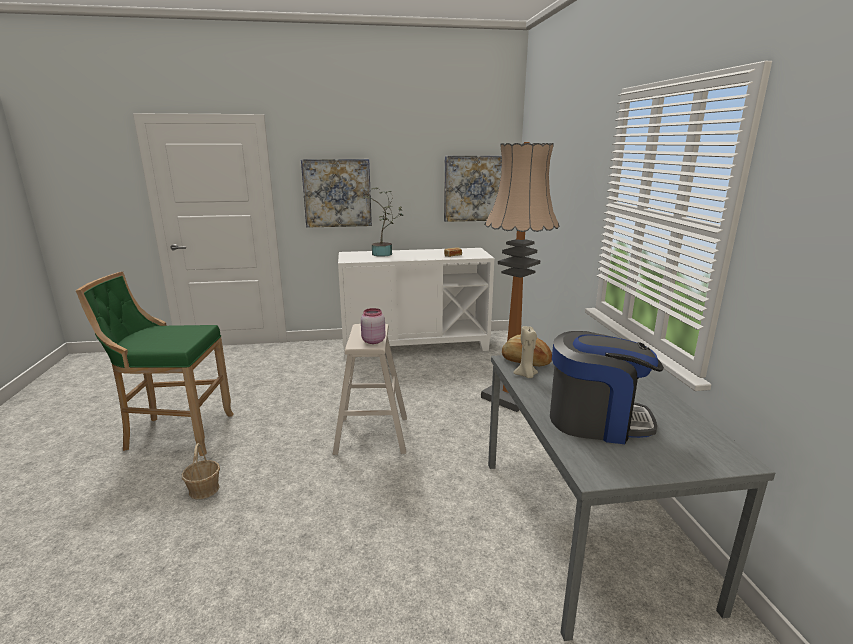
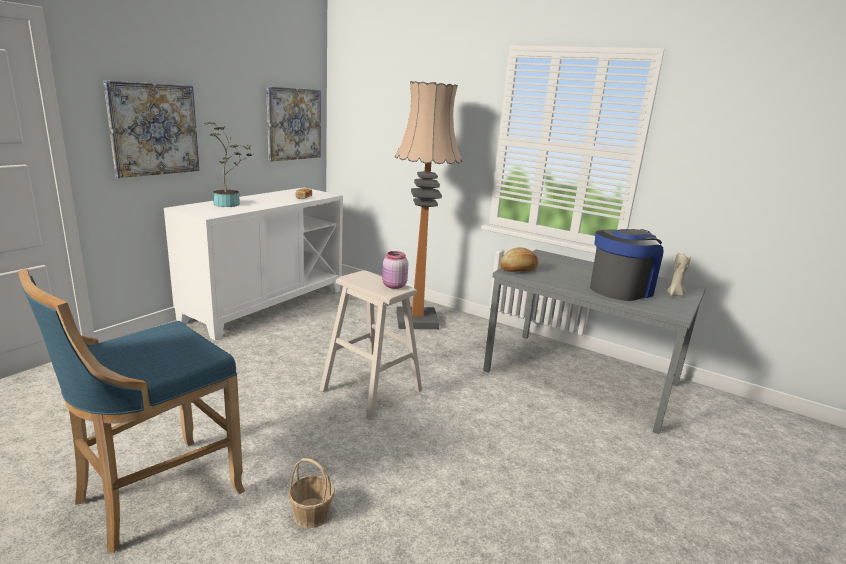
camera: 50 degrees left, 0 degrees up
(176, 434) = (154, 495): green stool -> blue stool
(526, 375) = (539, 278): beige candle -> beige candle (674, 295)

